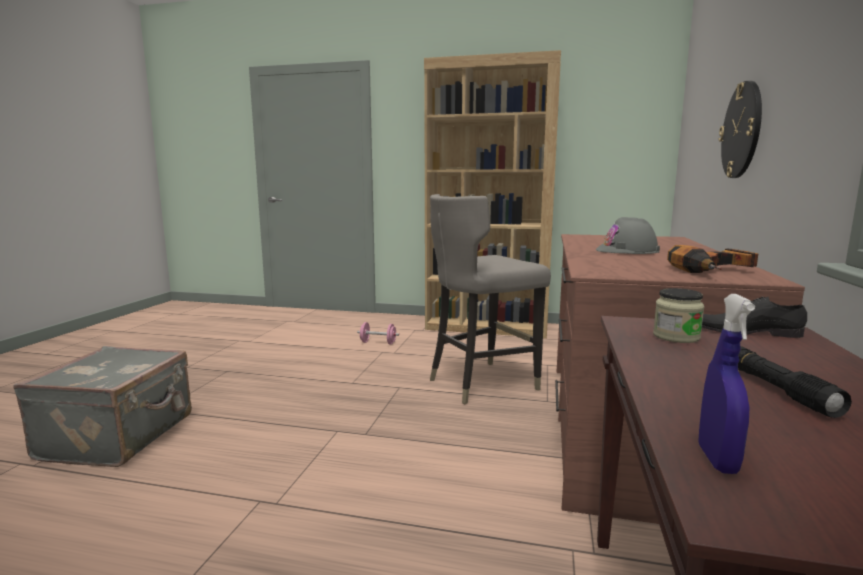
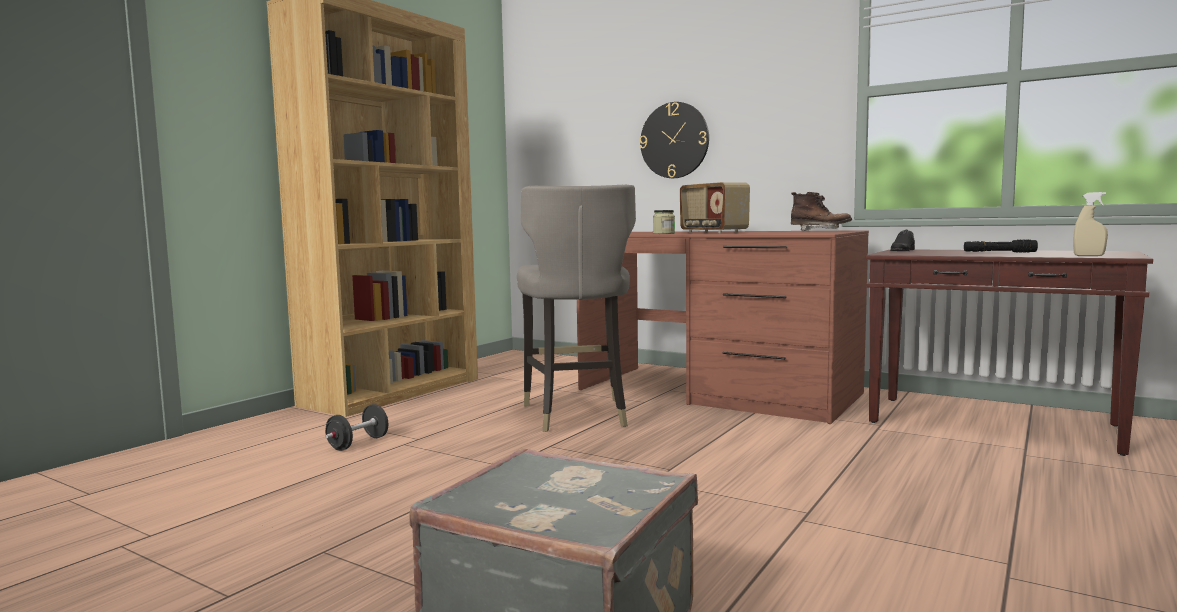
camera: 70 degrees left, 5 degrees down
(378, 343) = (358, 443): pink dumbbell -> black dumbbell
(627, 250) = (712, 232): grey hard hat -> radio
(676, 336) = (918, 253): jar -> jar (664, 233)
(716, 272) = (820, 231): power drill -> brown boot
(717, 460) = (1089, 256): blue spray bottle -> beige spray bottle

